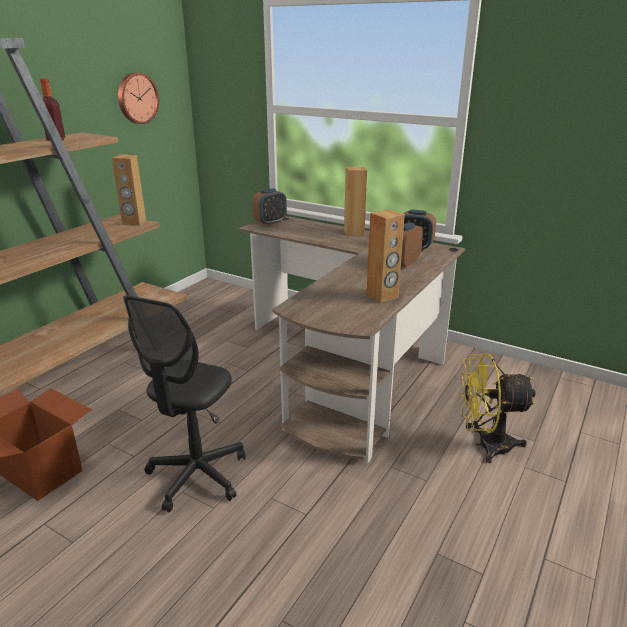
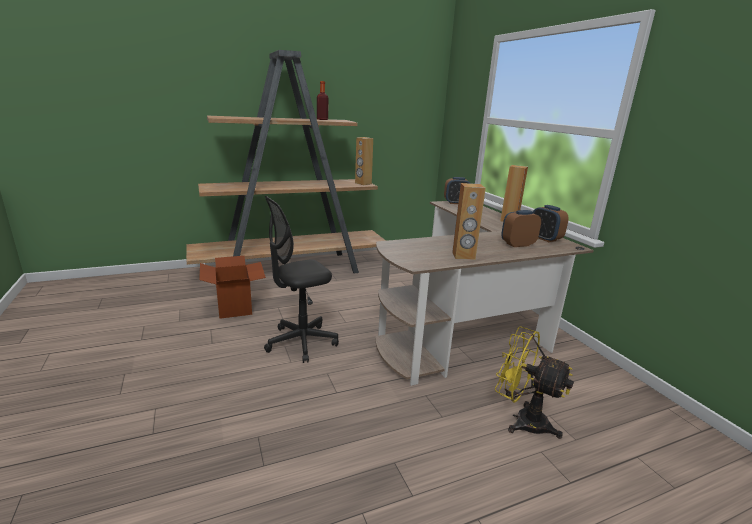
camera: 35 degrees right, 5 degrees down
(137, 98) = (398, 106): wall clock -> none

